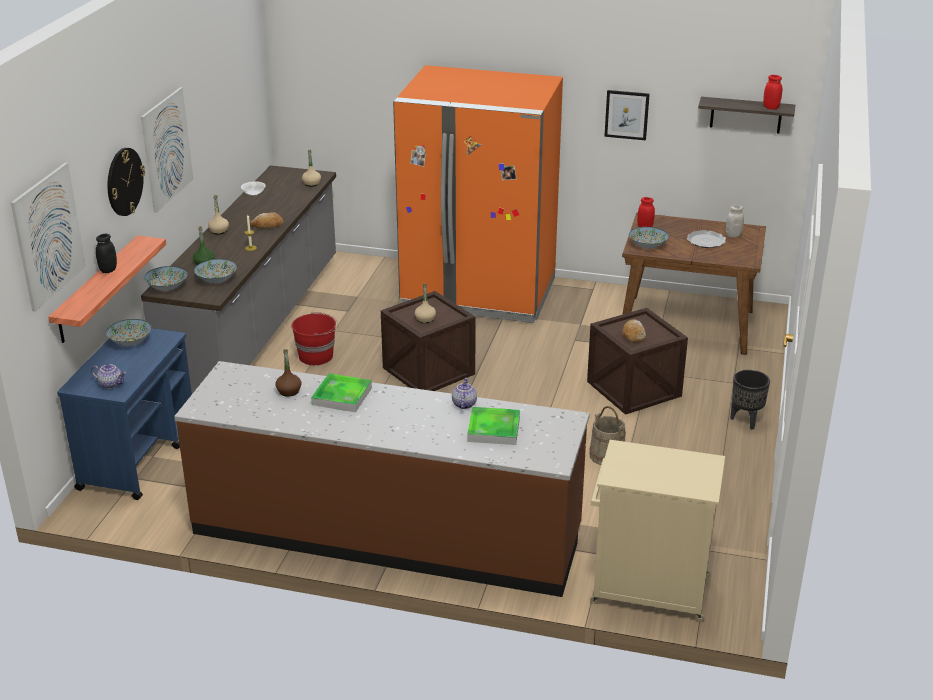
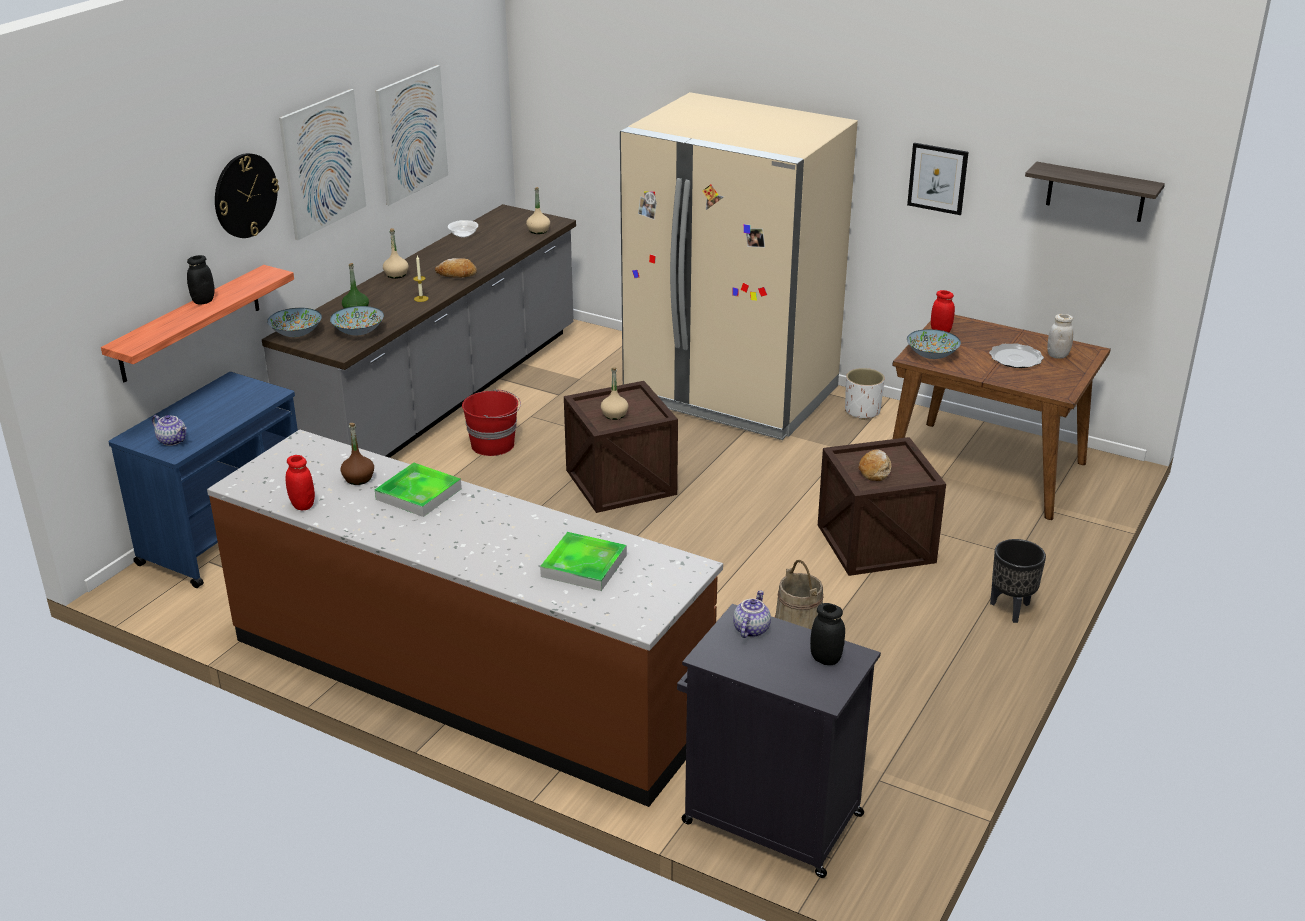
camera: 15 degrees right, 0 degrees up
(48, 236) = (107, 247): picture -> picture (412, 134)
(130, 342) = (224, 393): bowl -> none
(463, 404) = (564, 527): teapot -> teapot (750, 629)
(479, 293) = (731, 394): orange fridge -> beige fridge
(581, 294) = (862, 411): none -> white planter
(647, 589) = (768, 818): beige cabinet -> black cabinet
(692, 466) = (825, 659): none -> black jar
(771, 108) = (1126, 184): red jar -> red jar (302, 505)

